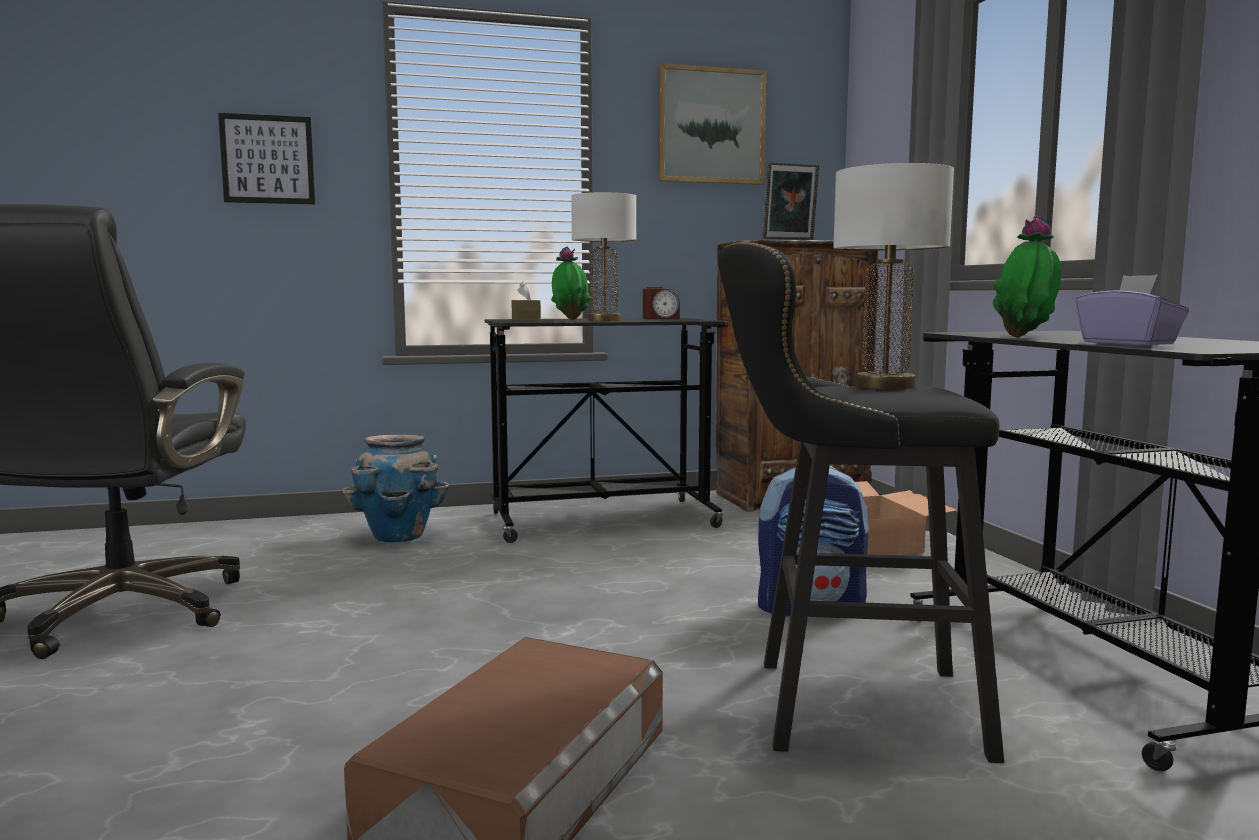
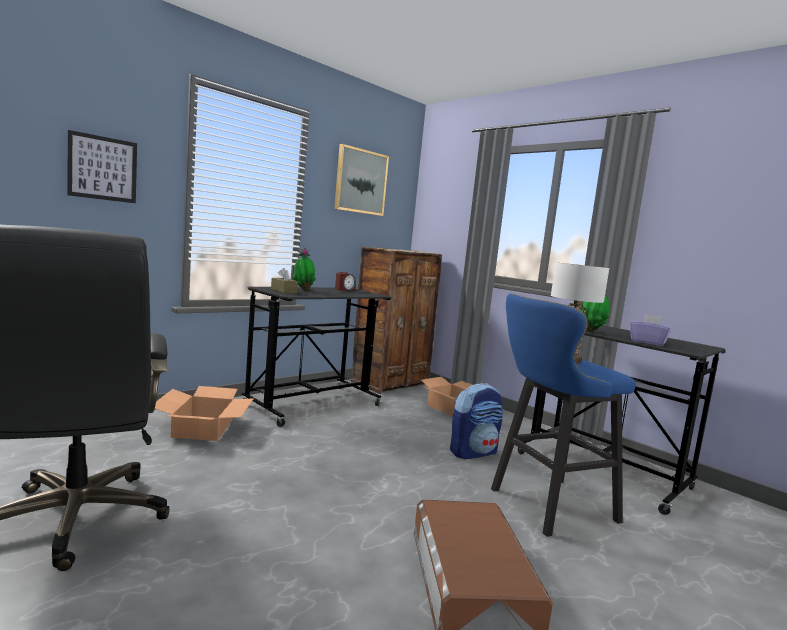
camera: 30 degrees left, 0 degrees up
(398, 536) = (203, 428): planter -> cardboard box
(603, 320) = (332, 294): table lamp -> none
(790, 239) = (405, 250): picture frame -> none
(837, 705) = (542, 506): black stool -> blue stool

